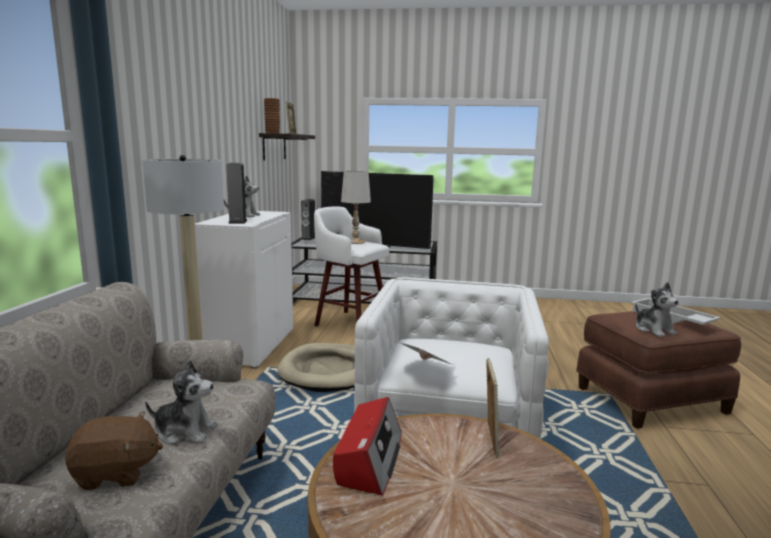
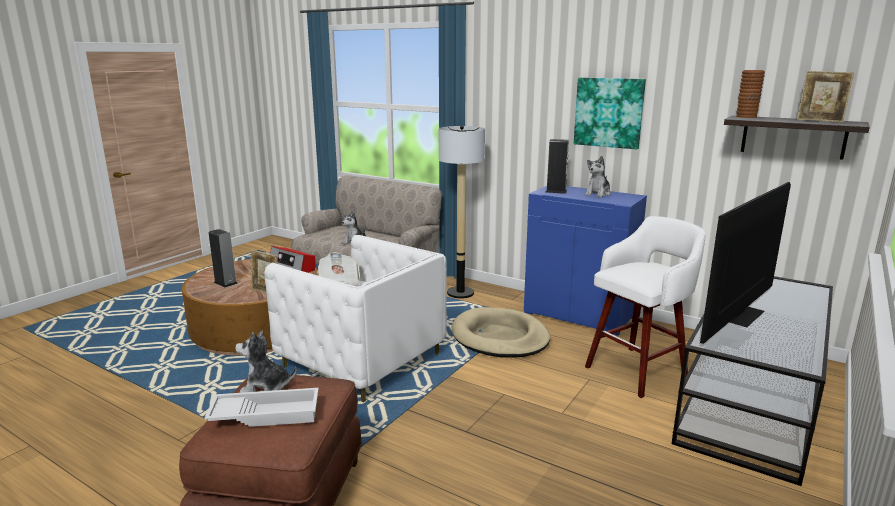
camera: 115 degrees right, 5 degrees up
(116, 473) = (338, 234): brown plush toy -> none
(214, 133) = (609, 112): none -> picture
(250, 345) = (579, 314): white cabinet -> blue cabinet
(308, 238) = (800, 285): speaker -> speaker (225, 283)
(355, 242) = (649, 271): white table lamp -> none

